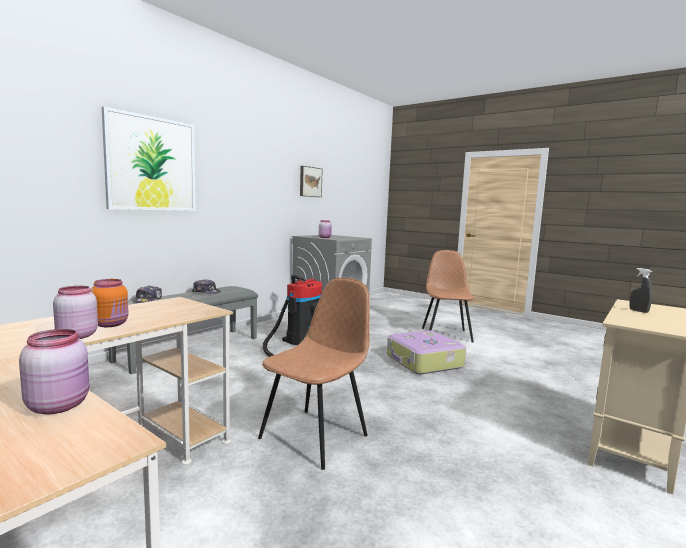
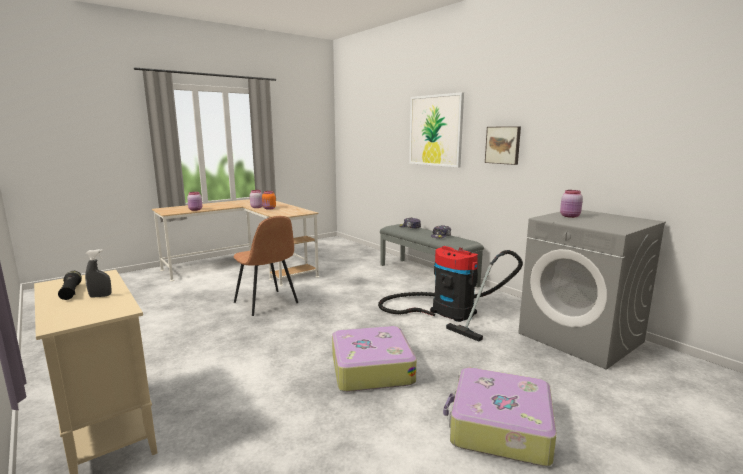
camera: 105 degrees right, 5 degrees up
(310, 182) = (625, 130): picture -> picture (503, 145)
(446, 334) = (499, 427): brown chair -> suitcase
(663, 320) = (71, 292): none -> black flashlight

